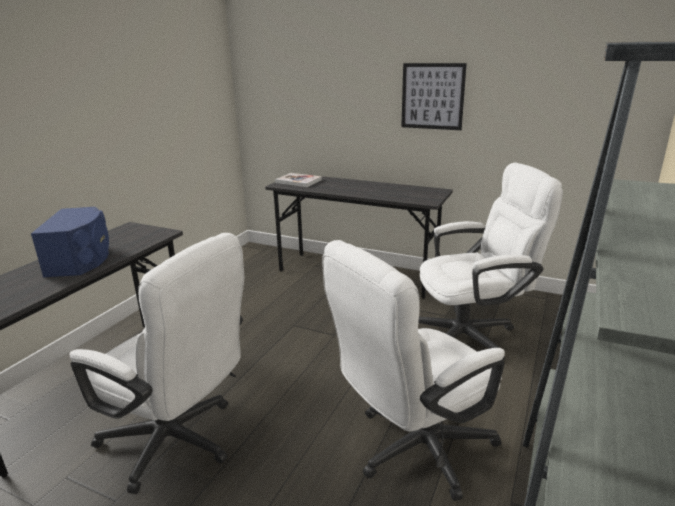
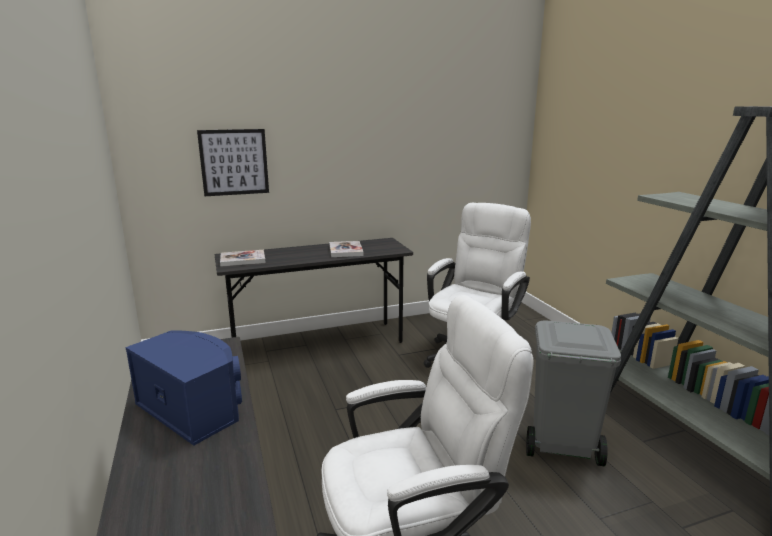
camera: 45 degrees left, 5 degrees down
(383, 191) = (345, 250): none -> book
(412, 450) = (561, 446): white office chair -> grey trash can
(432, 96) = (366, 155): picture -> picture (234, 162)

